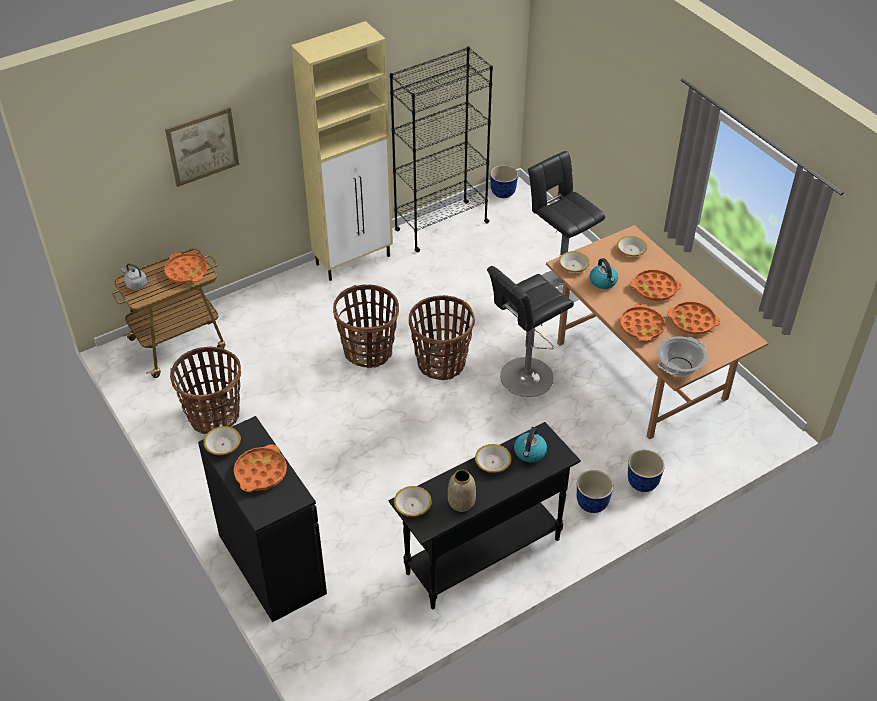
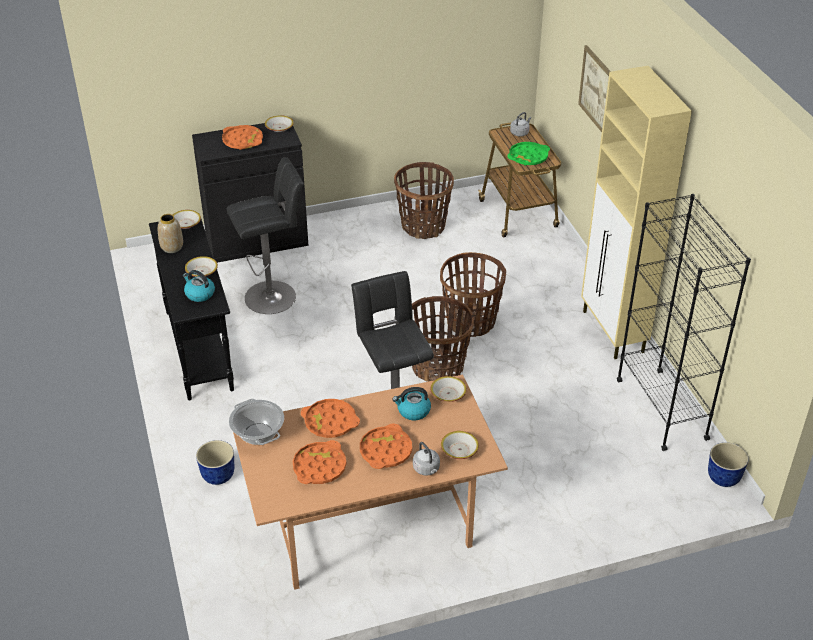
camera: 105 degrees right, 5 degrees down
(186, 271) = (528, 157): orange tray -> green tray
(557, 284) = (534, 487): black stool -> black stool (274, 296)
(592, 504) = (213, 432): planter -> none
(660, 263) = (427, 469): none -> grey kettle

